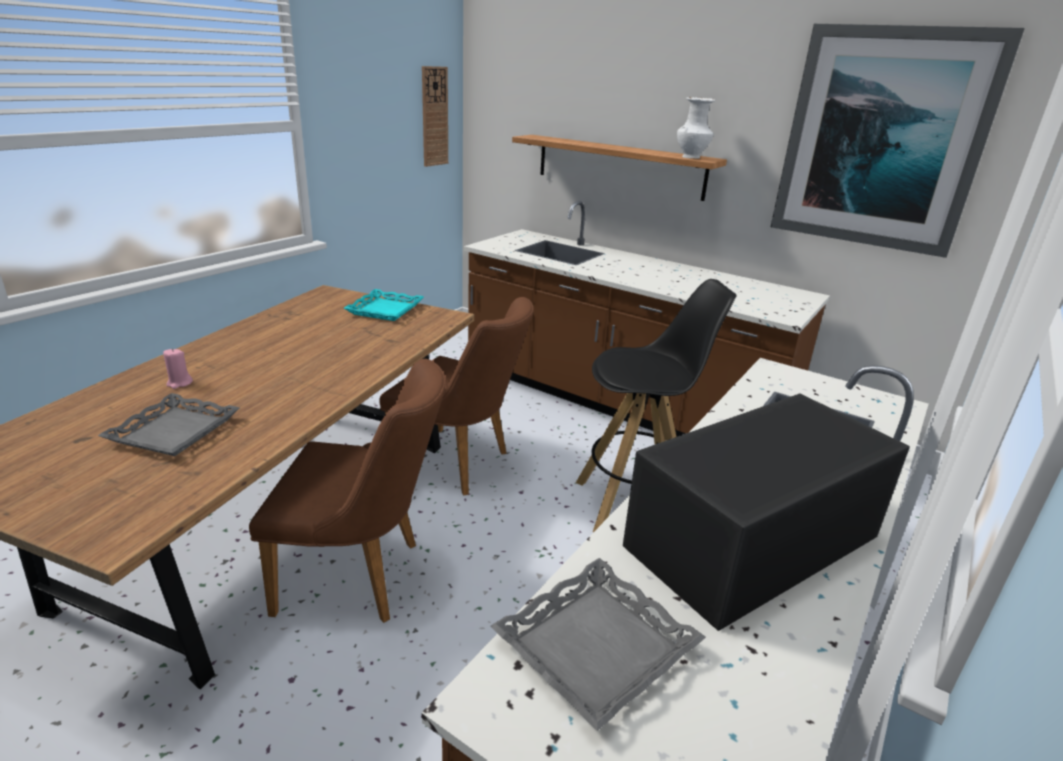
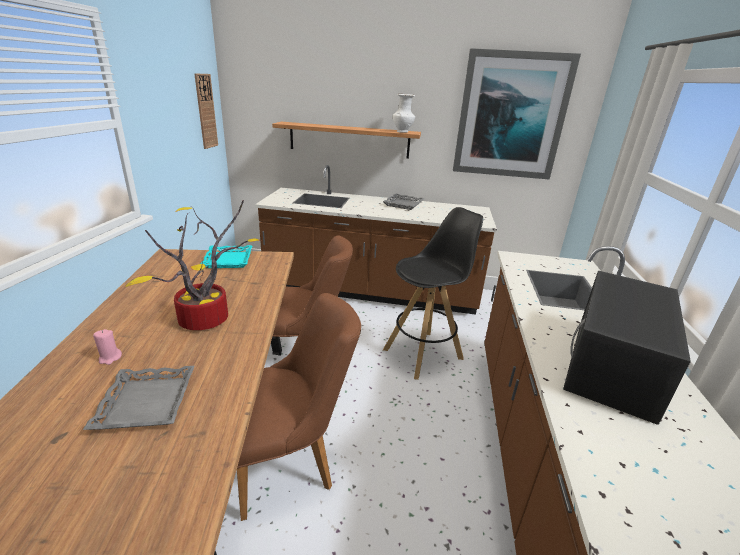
camera: 25 degrees left, 0 degrees up
(296, 370) = (204, 322): none -> potted plant
(595, 645) = (621, 461): grey tray -> grey tray (403, 204)

